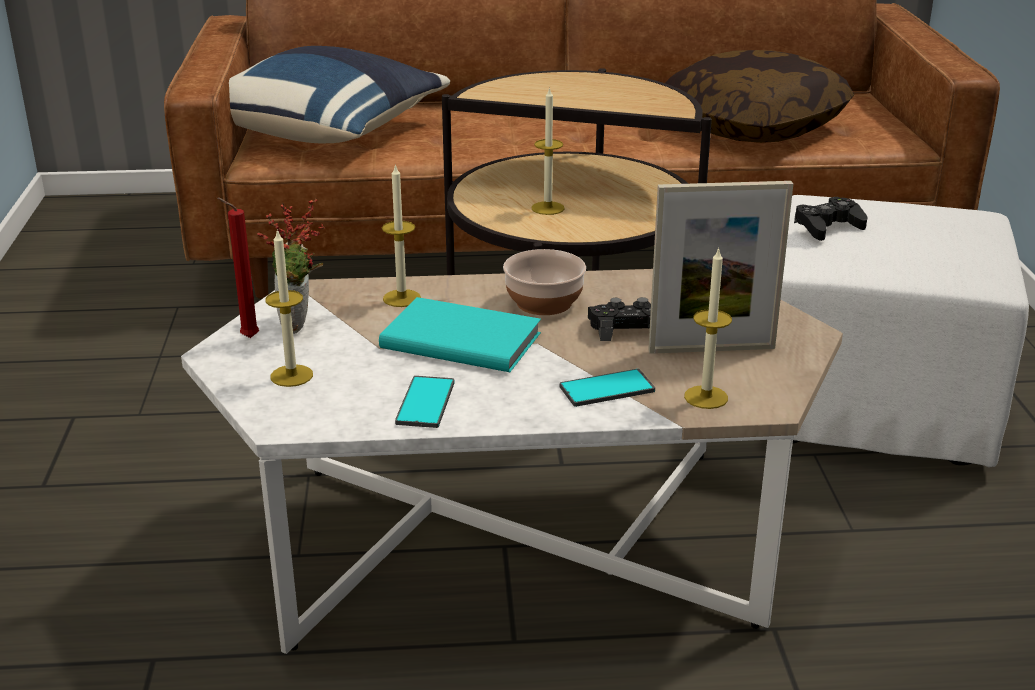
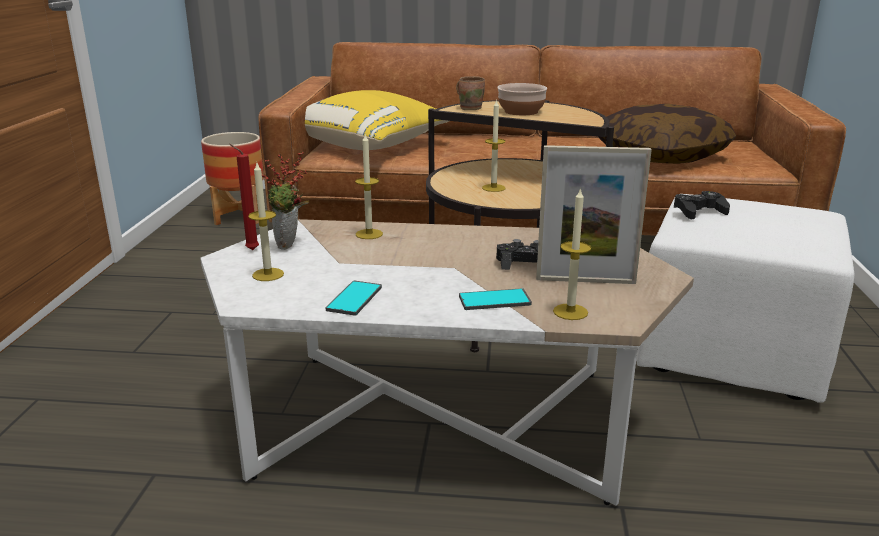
camera: 10 degrees right, 5 degrees down
(115, 247) = (239, 217): none -> planter
(329, 133) = (371, 146): blue pillow -> yellow pillow
(460, 339) = (399, 261): turquoise book -> none
(501, 91) = (470, 108): none -> brown mug
(545, 303) = (470, 243): bowl -> bowl (521, 112)

